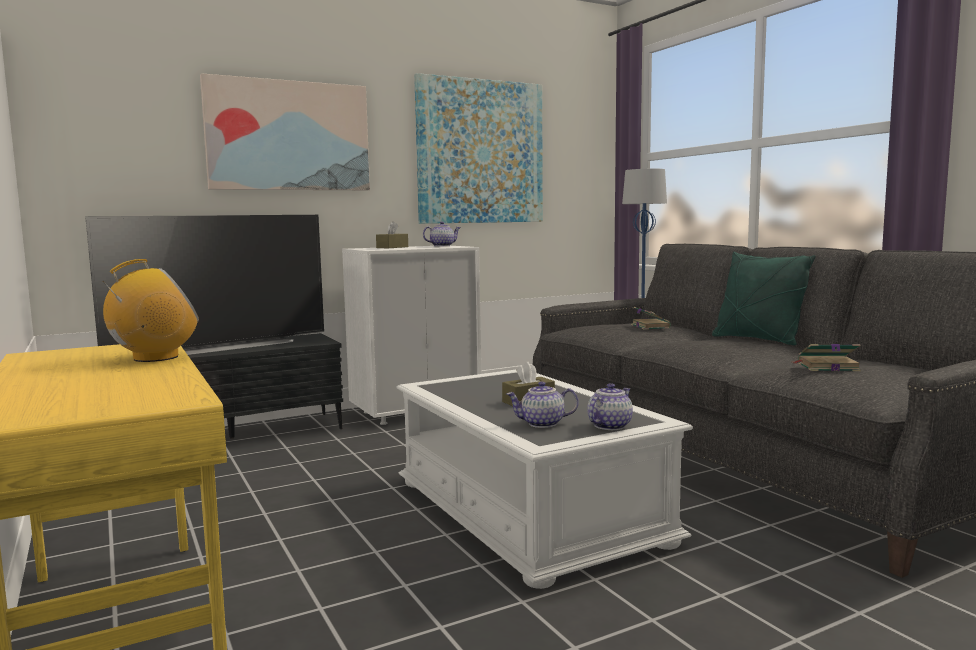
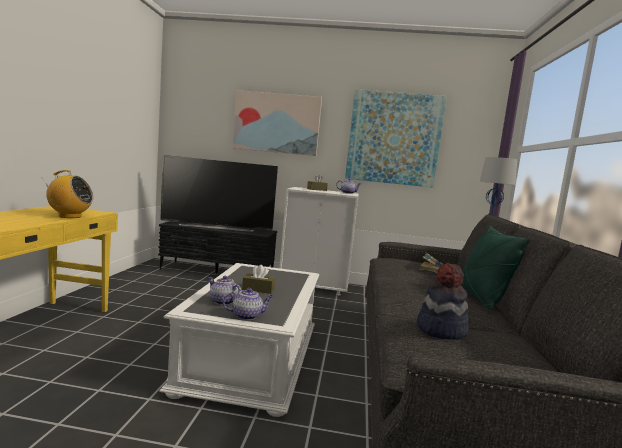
camera: 35 degrees right, 0 degrees up
(826, 367) = (440, 330): book -> hat

